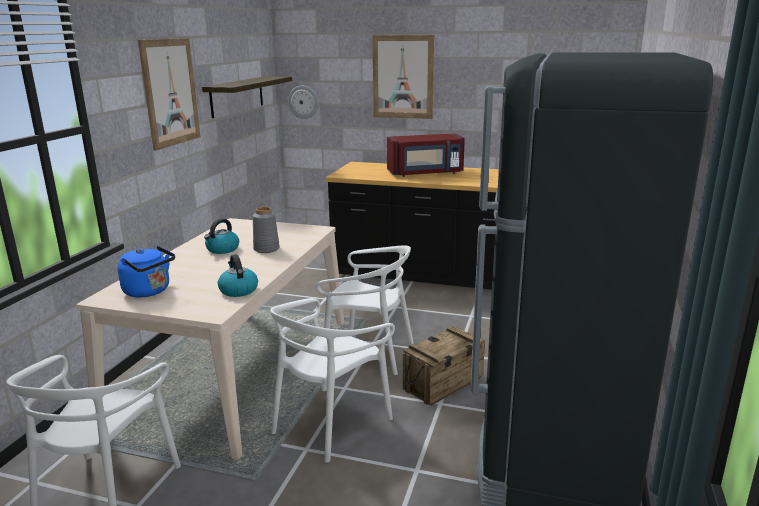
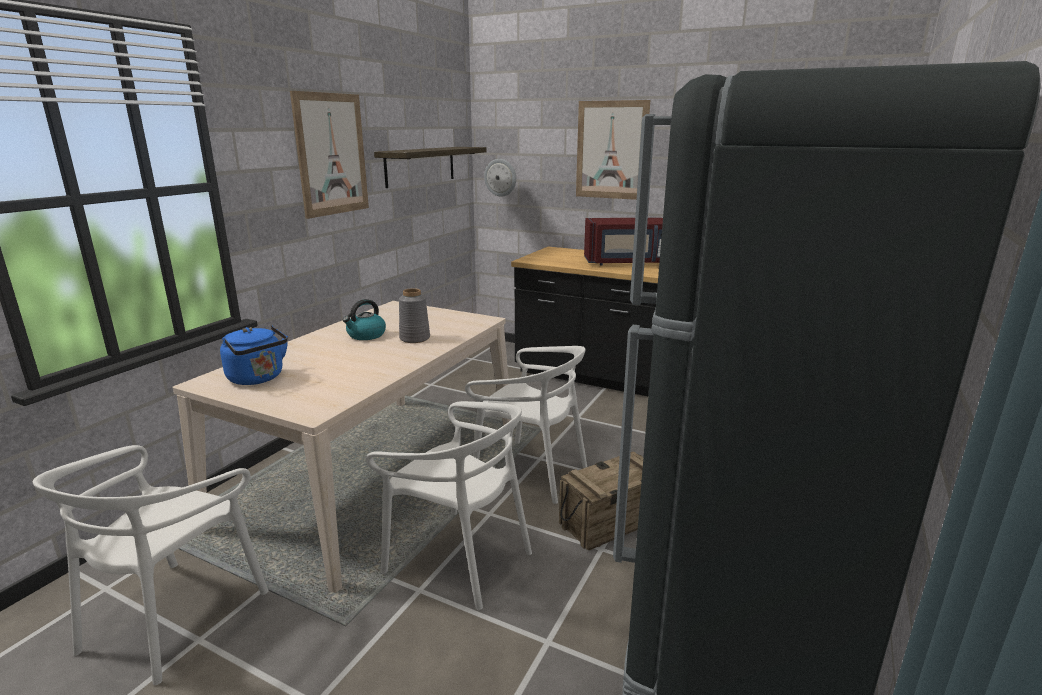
camera: 10 degrees right, 0 degrees up
(238, 290) = (357, 386): kettle -> none
(330, 423) = (459, 558): white chair -> white chair turned 105 degrees counterclockwise

